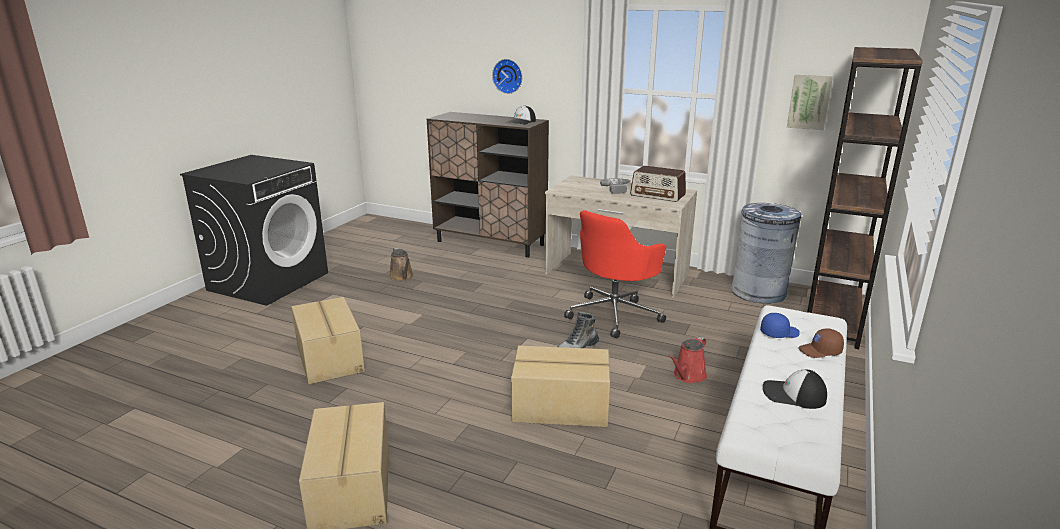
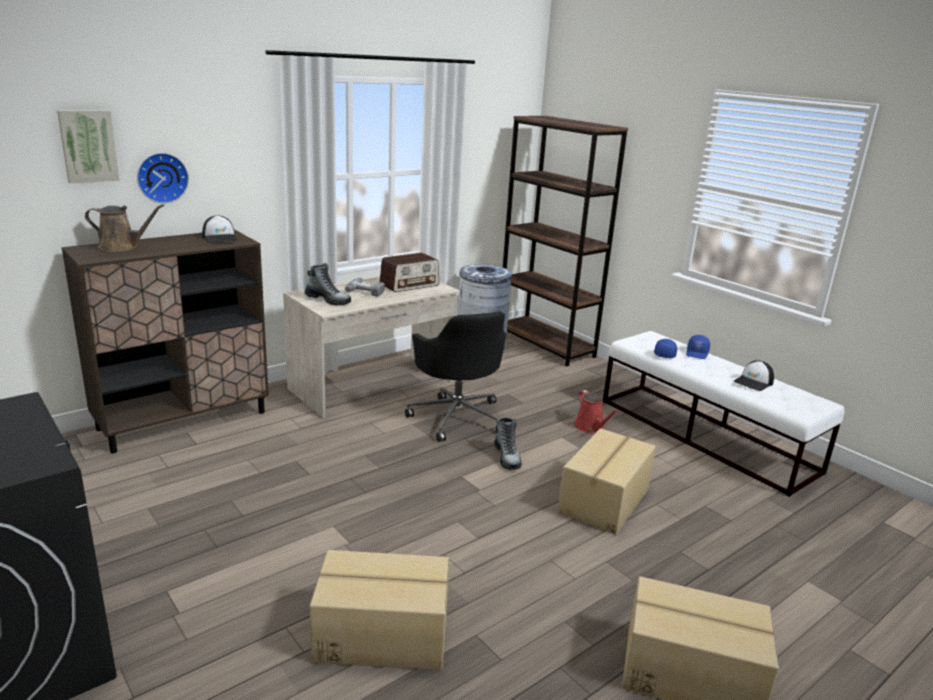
camera: 65 degrees left, 0 degrees up
(402, 277) = (194, 513): brown watering can -> brown watering can (122, 247)
(577, 186) = (328, 300): none -> boot
(615, 314) = (457, 416): red office chair -> black office chair
(809, 102) = (480, 167): picture -> picture (88, 146)
(820, 351) = (697, 353): brown cap -> blue cap

